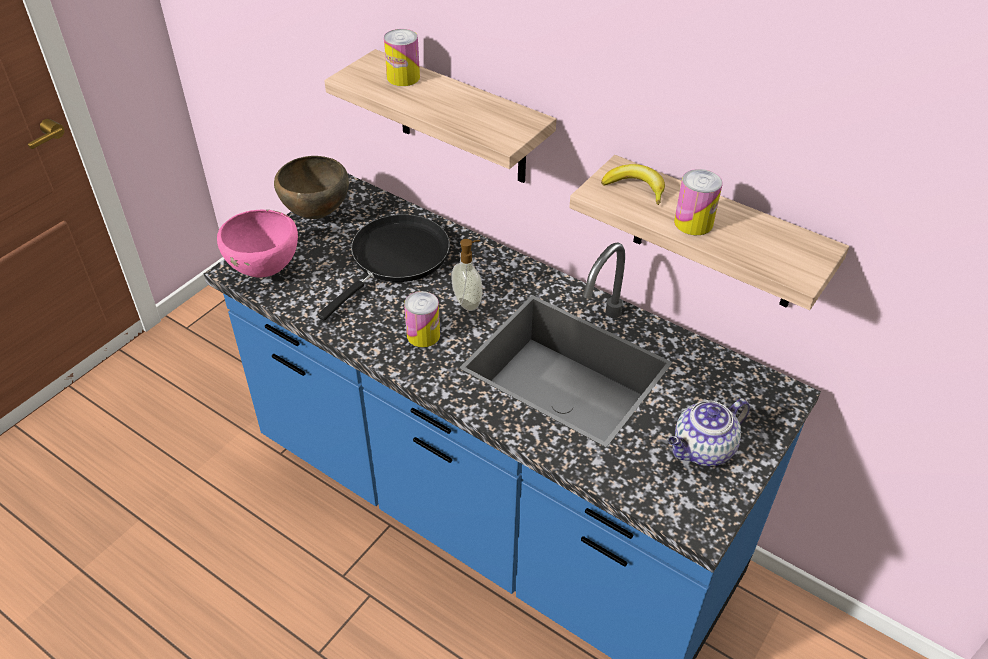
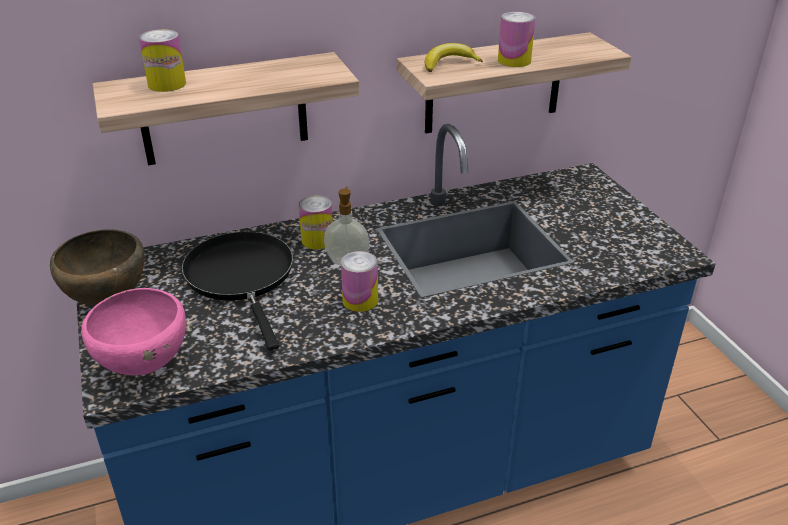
camera: 55 degrees left, 10 degrees down
(480, 271) = (317, 240): none -> can
(702, 450) = (610, 225): teapot -> none

